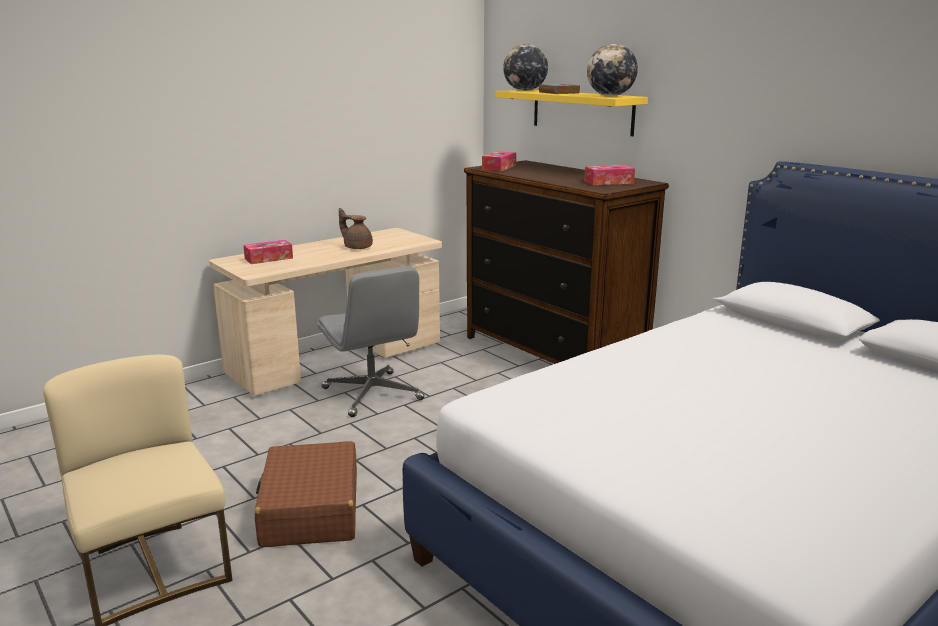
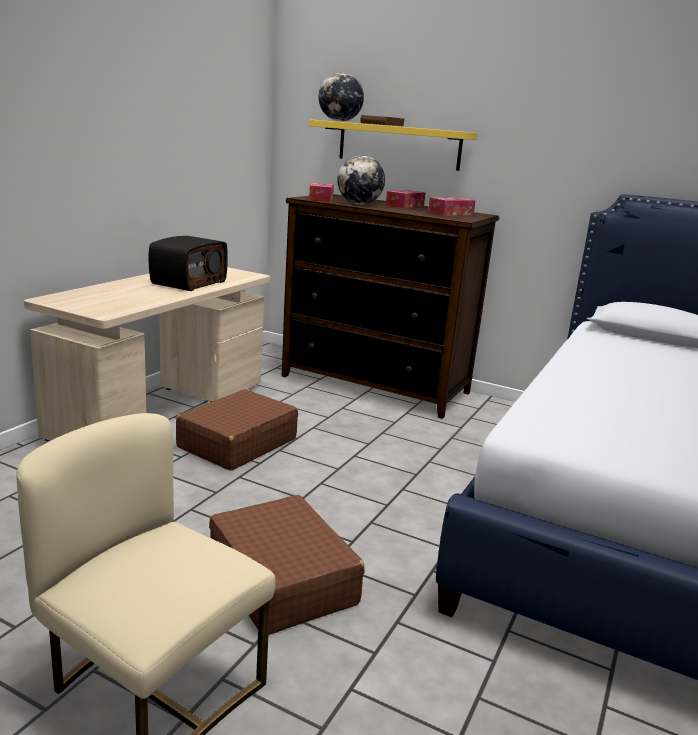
camera: 25 degrees left, 0 degrees up
(269, 258) = (100, 296): tissue box -> tissue box (405, 205)
(357, 247) = (188, 282): brown teapot -> radio
(373, 394) = (237, 443): grey office chair -> brown suitcase
(610, 96) = (444, 129): globe -> globe (359, 204)

